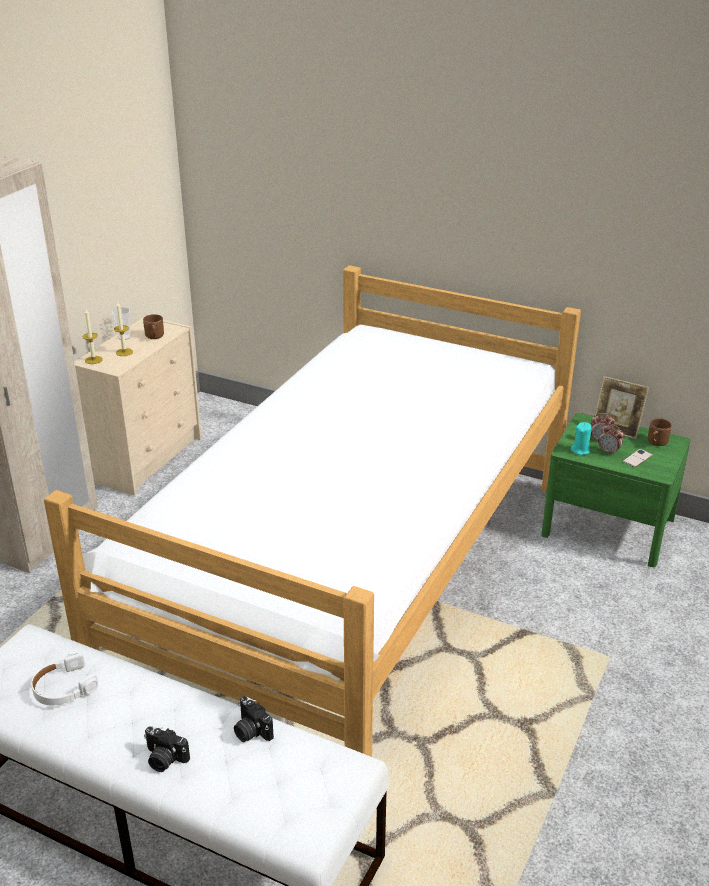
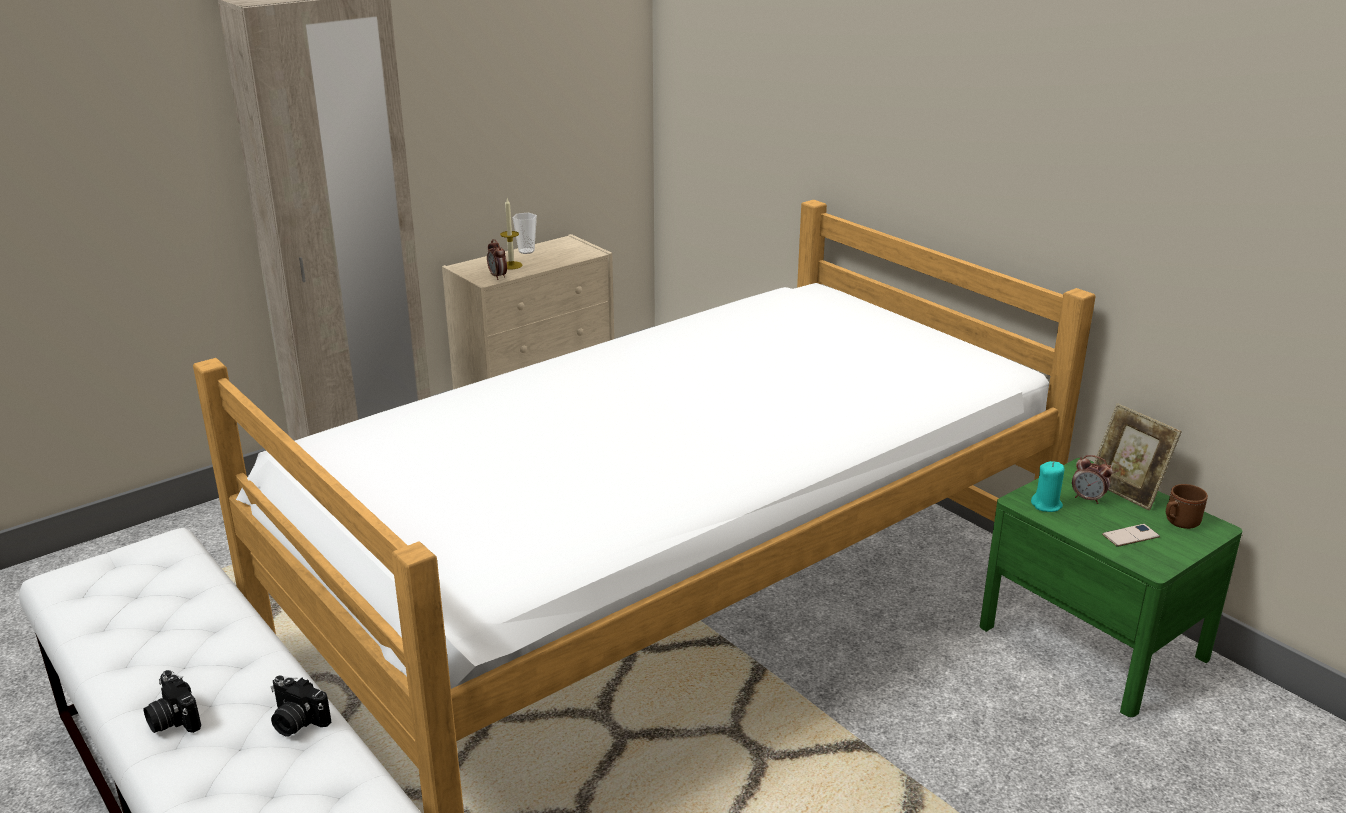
camera: 25 degrees right, 5 degrees down
(64, 688) = (149, 604): white headphones -> none
(93, 360) = (470, 267): candle -> none
(154, 337) = (560, 256): brown mug -> none
(251, 731) = (296, 722): camera -> camera turned 45 degrees counterclockwise
(608, 451) = (1090, 517): alarm clock -> alarm clock (498, 276)

